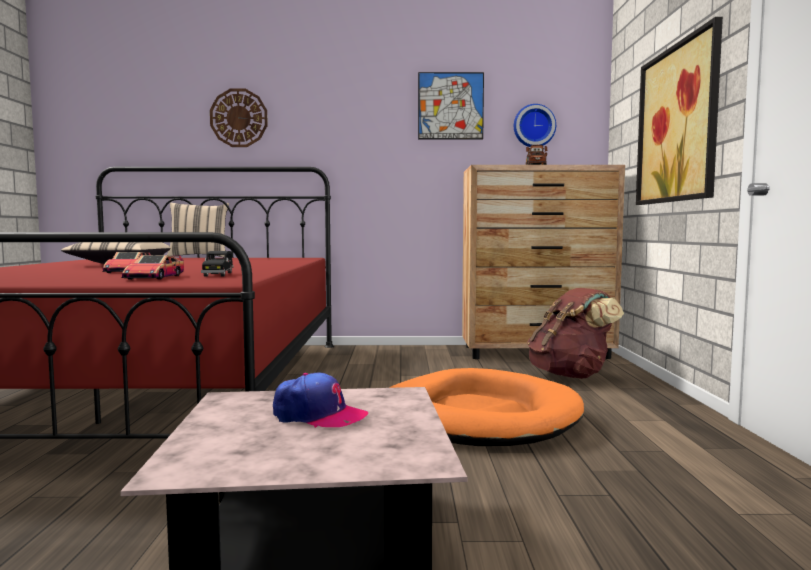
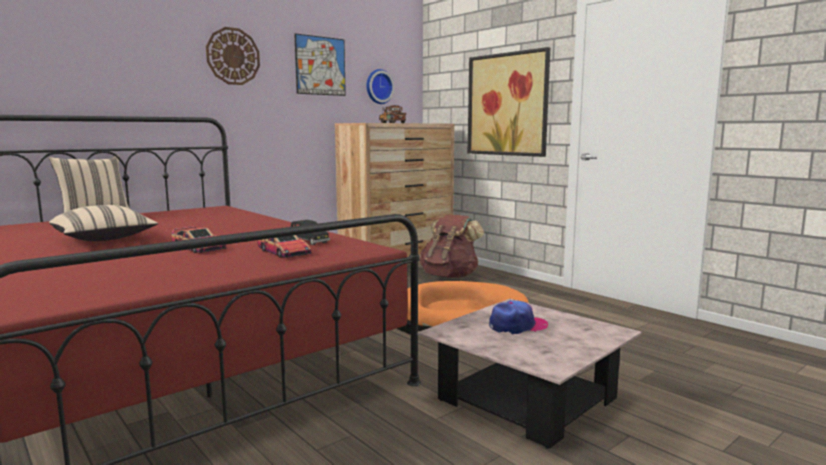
camera: 40 degrees left, 5 degrees up
(239, 118) = (122, 62): wall clock -> wall clock (233, 56)

